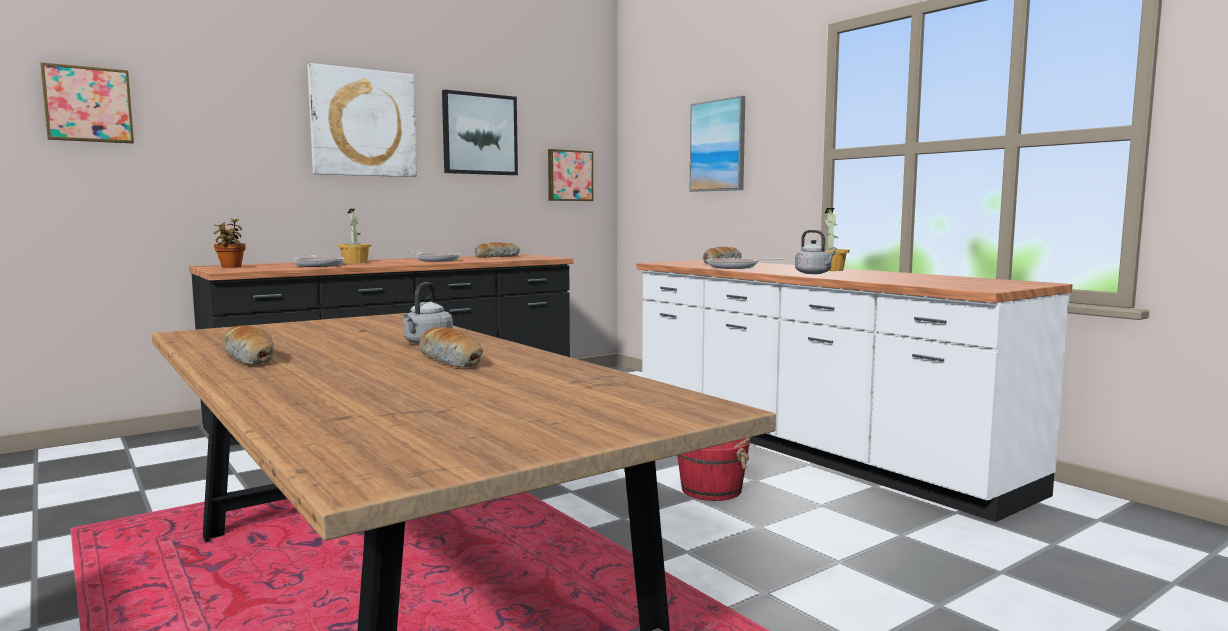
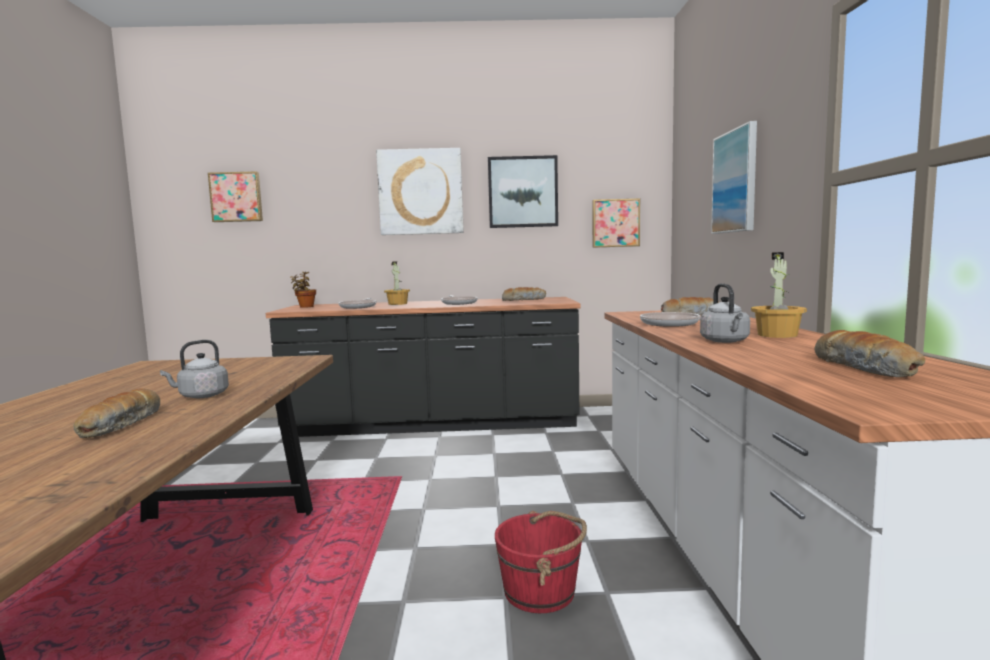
camera: 35 degrees right, 0 degrees up
(250, 358) = (61, 397): bread -> bread (866, 368)

